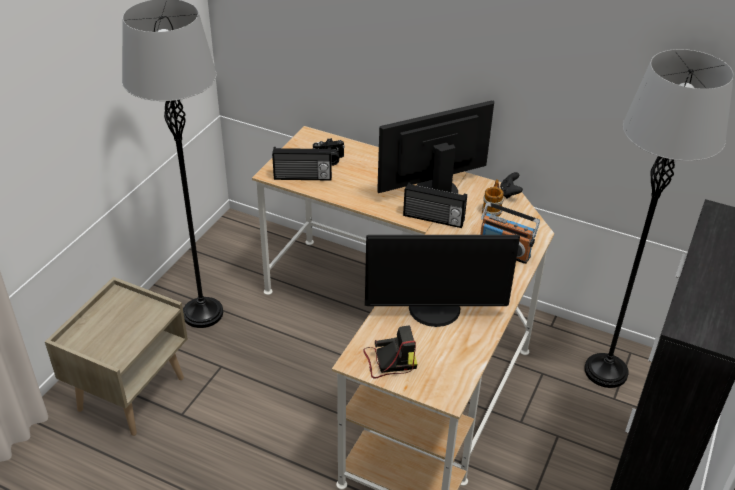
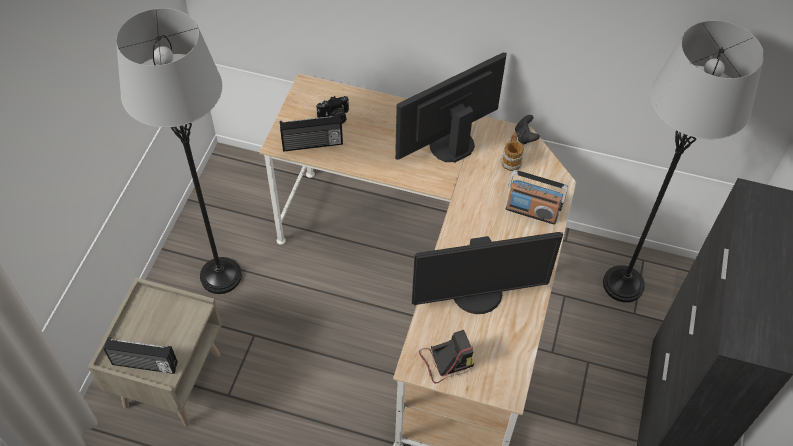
camera: 10 degrees left, 15 degrees up
(433, 219) = (455, 181): radio -> radio (144, 365)

